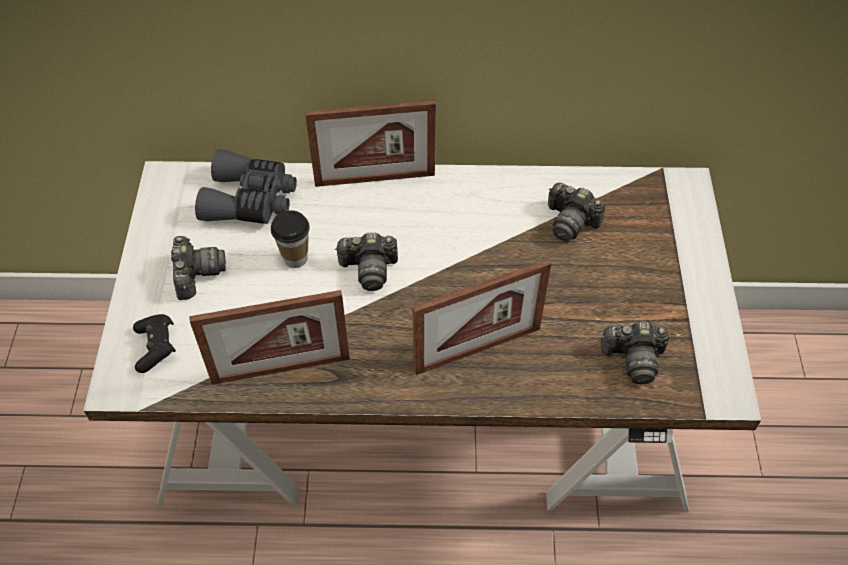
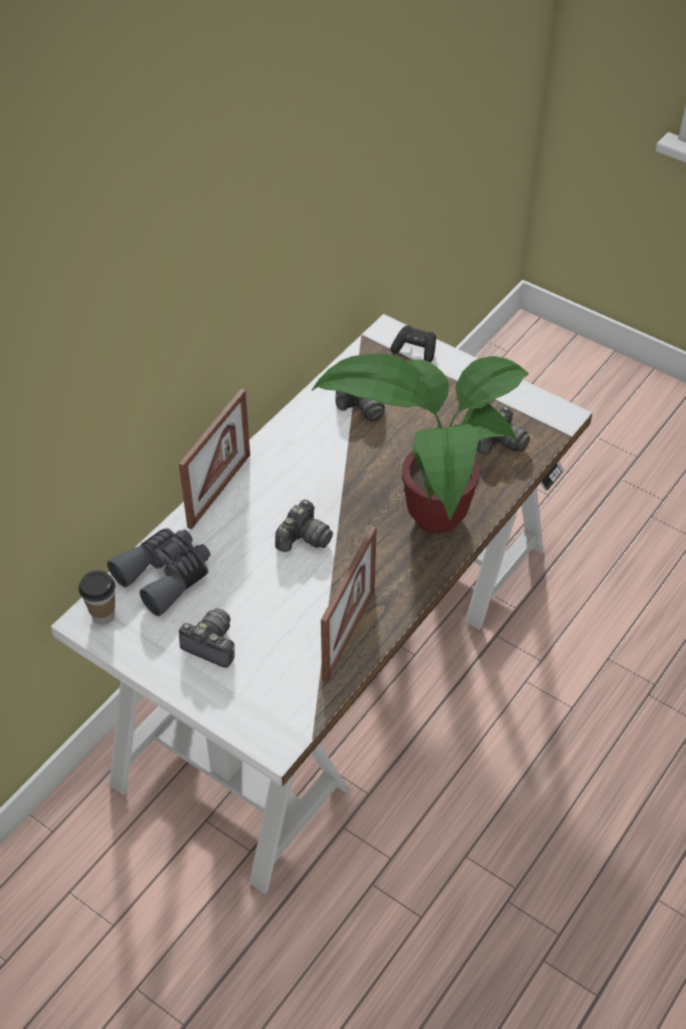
camera: 55 degrees left, 5 degrees down
(156, 347) = (261, 703): black game controller -> black game controller (415, 350)
(295, 258) = (252, 576): cup -> cup (103, 615)
(477, 349) = (426, 516): picture frame -> potted plant

